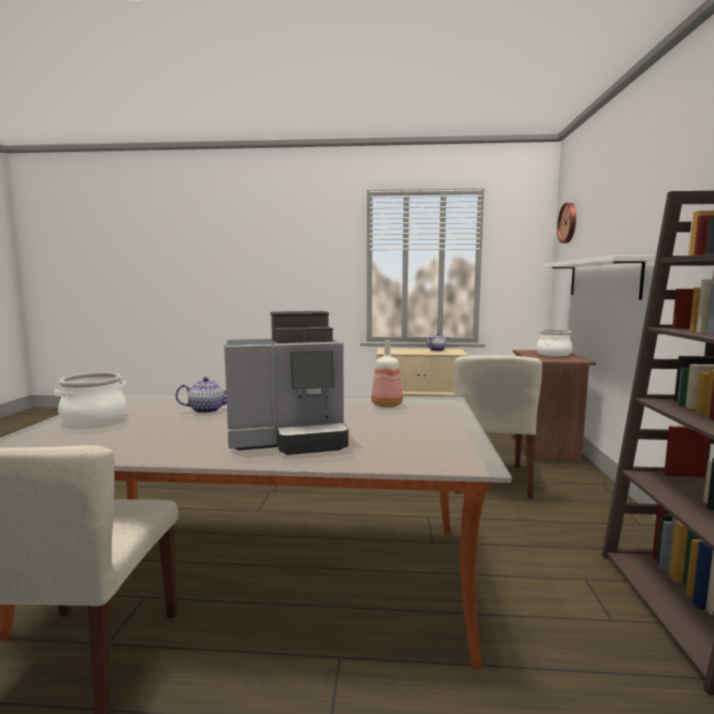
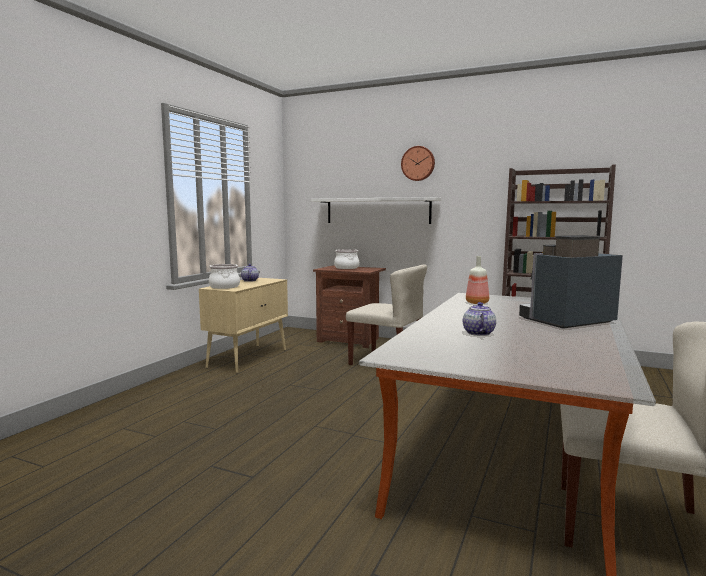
camera: 70 degrees left, 0 degrees up
(94, 419) = (504, 362): cooking pot -> cooking pot (224, 287)
(290, 440) = (566, 321): coffee machine -> coffee machine turned 120 degrees counterclockwise
(568, 223) = (313, 167): wall clock -> wall clock (418, 163)

